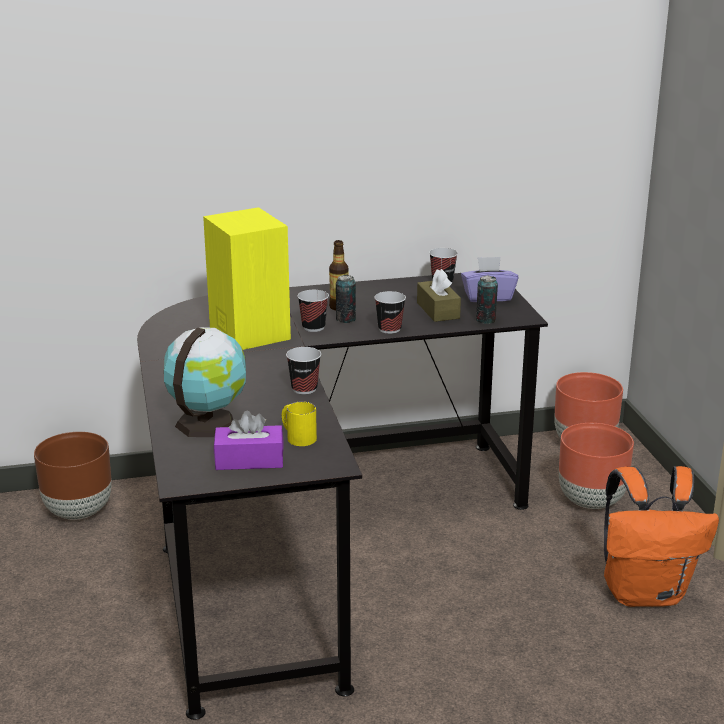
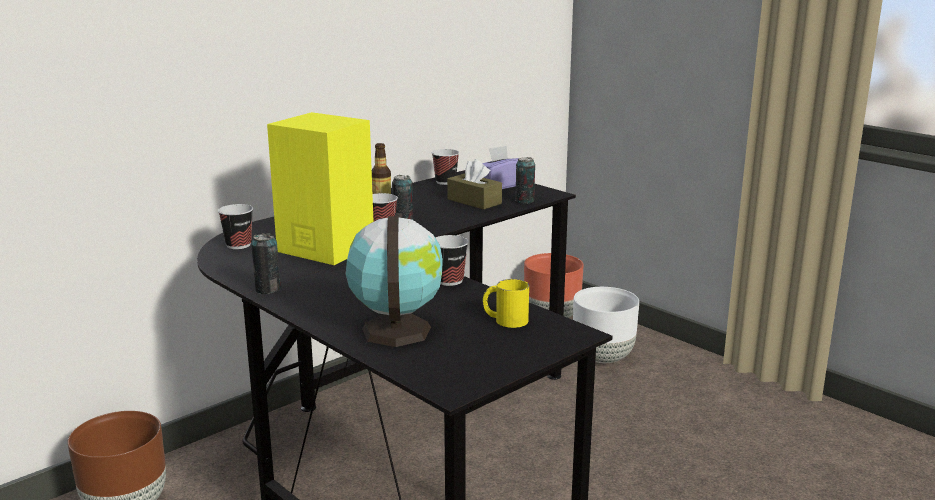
camera: 30 degrees left, 5 degrees down
(162, 362) = (268, 289): none -> can
(249, 460) = (490, 351): purple tissue box -> none
(389, 329) = (454, 221): cup -> cup (238, 245)
(591, 502) = (603, 358): brown planter -> white planter
(645, 593) = (716, 414): orange backpack -> none

